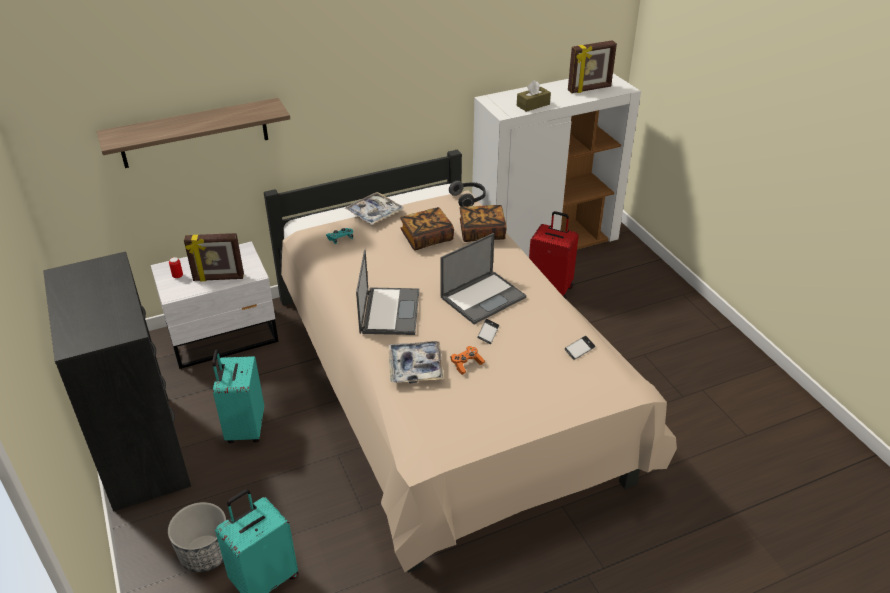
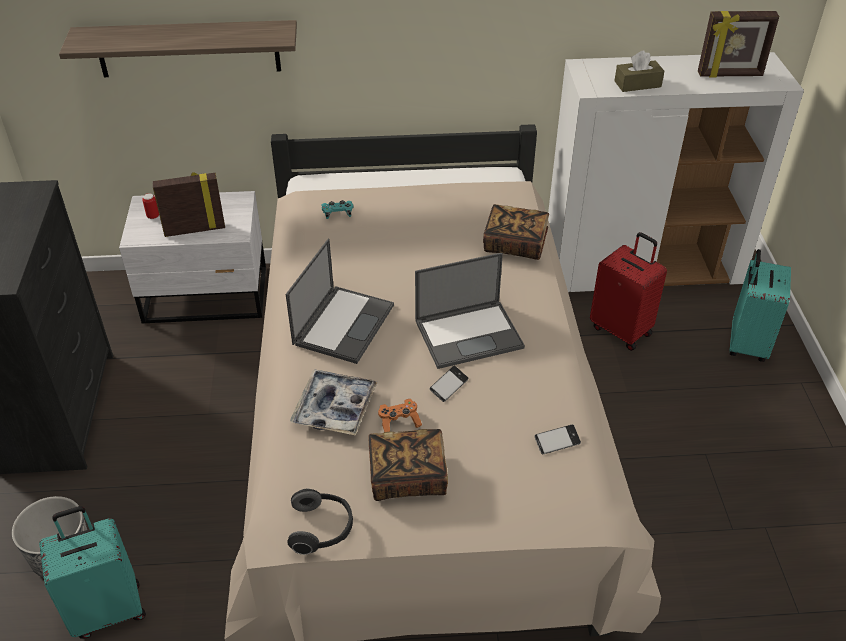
camera: 20 degrees right, 5 degrees up
(218, 278) = (194, 229): picture frame -> picture frame turned 150 degrees clockwise
(244, 428) = (175, 415): turquoise suitcase -> turquoise suitcase (746, 344)
(374, 213) = (395, 188): tray -> none
(427, 238) = (441, 236): book -> book (407, 477)
(468, 199) = (522, 194): headphones -> headphones (322, 529)

